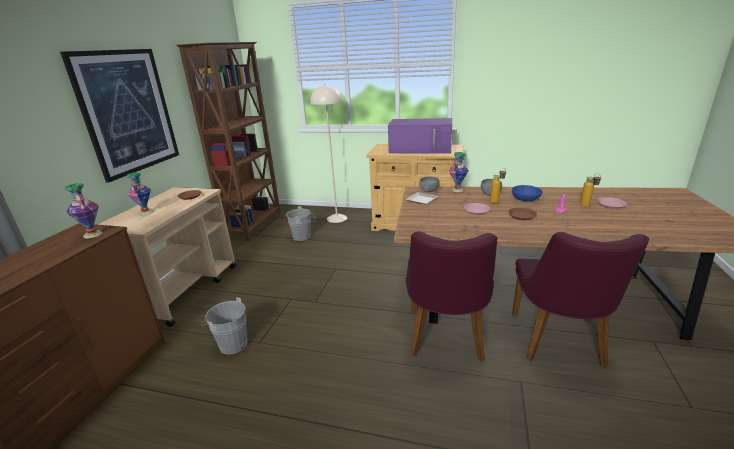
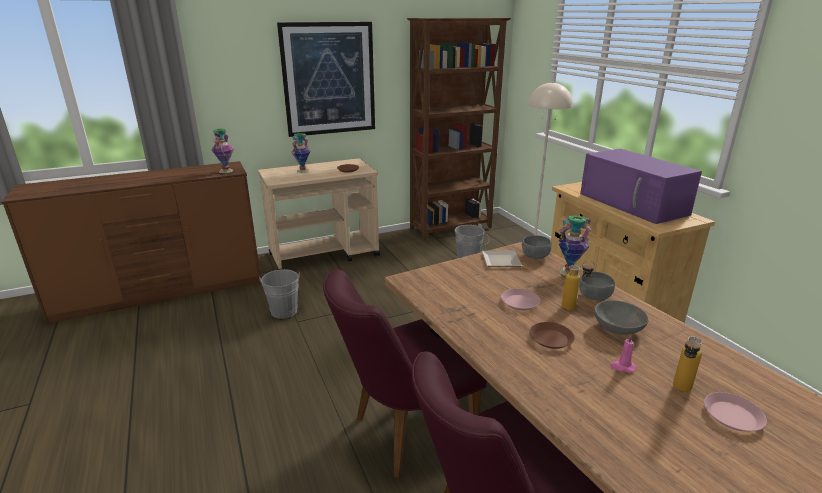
camera: 50 degrees right, 0 degrees up
(526, 199) = (617, 329): blue bowl -> grey bowl

